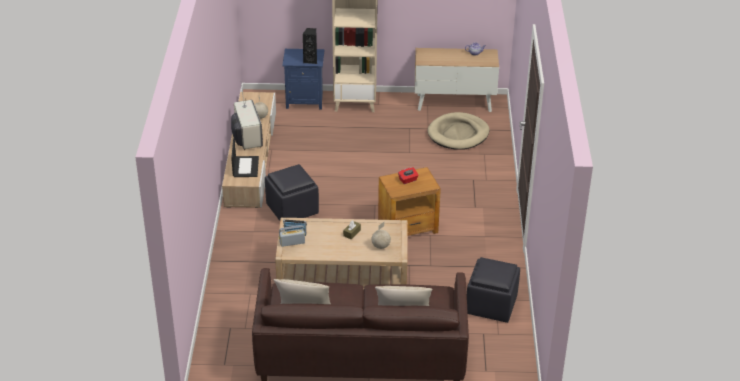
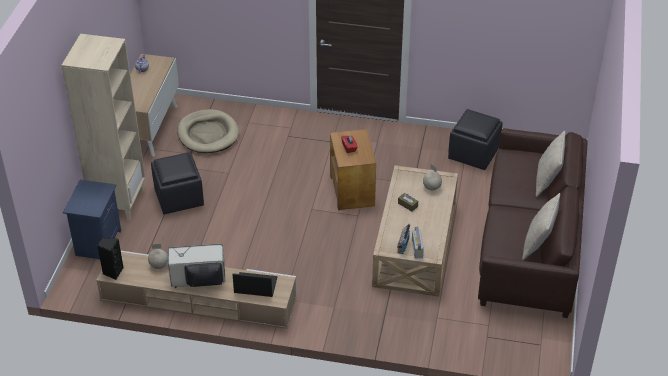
camera: 80 degrees left, 5 degrees up
(292, 209) = (303, 273): black ottoman -> black ottoman (179, 198)
(311, 60) = (100, 192): black speaker -> black speaker (112, 272)

